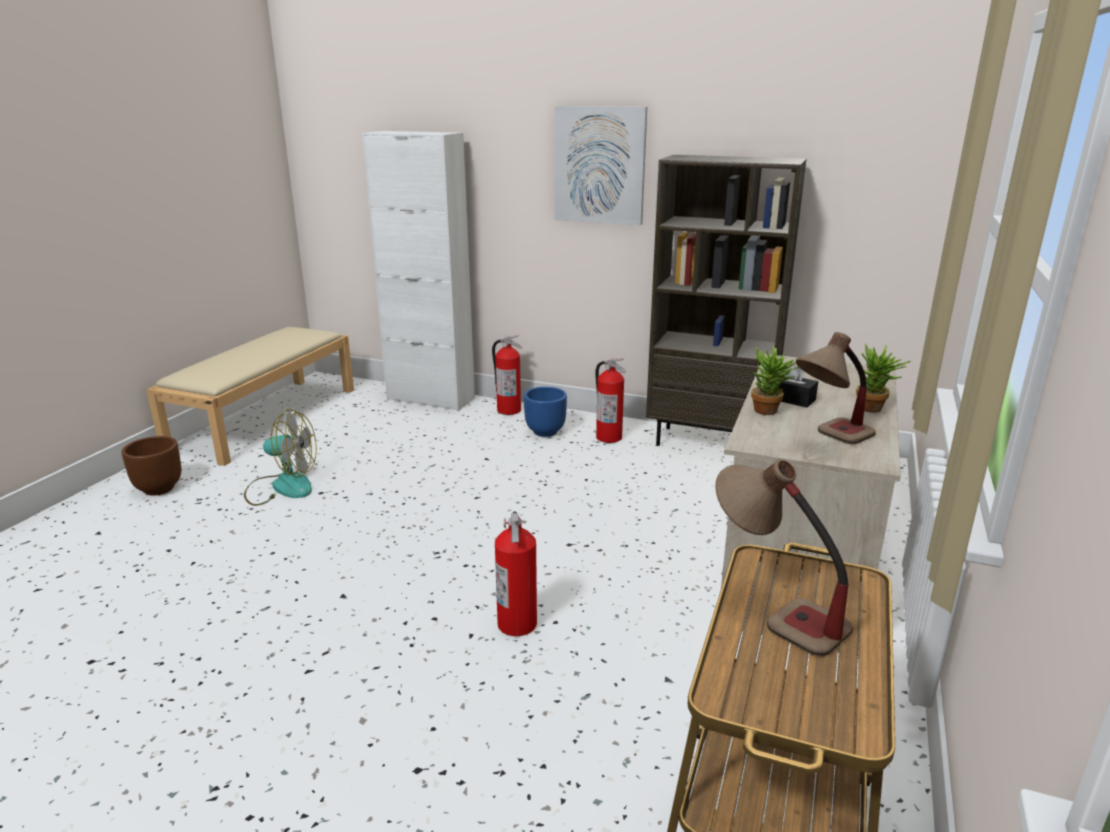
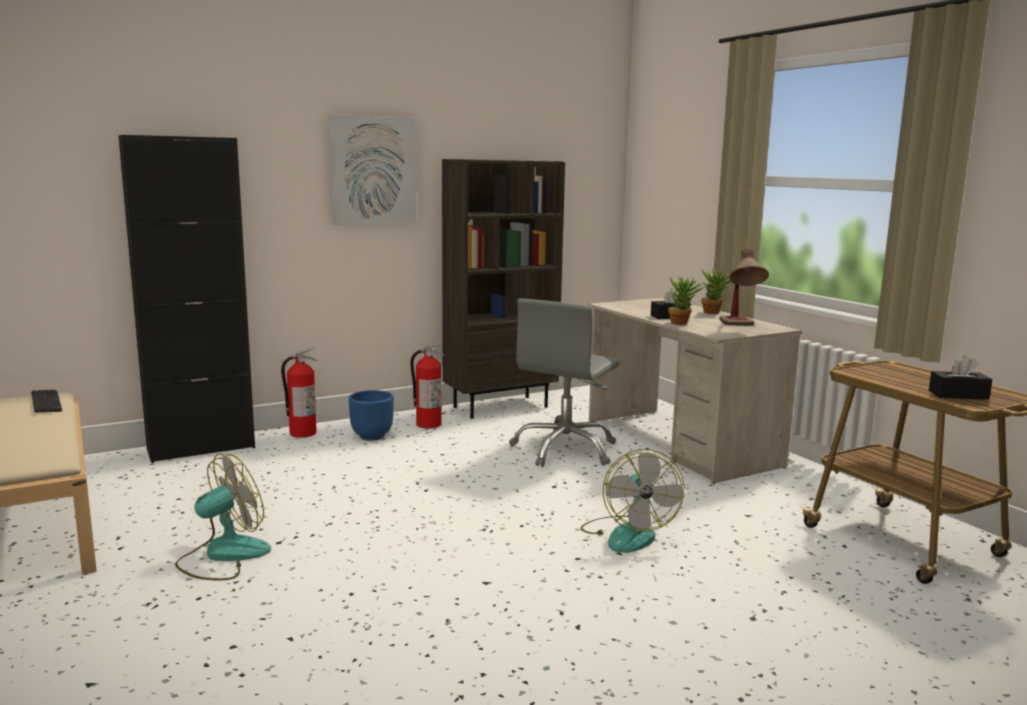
camera: 50 degrees left, 10 degrees down
(158, 489) = (62, 622): brown planter -> none
(304, 337) = (46, 403): none -> keyboard
(430, 399) = (201, 448): white cabinet -> black cabinet
(518, 623) = (628, 534): fire extinguisher -> fan
(663, 513) = (565, 450): none -> grey office chair
(759, 671) = (958, 395): none -> black tissue box
(773, 611) = (903, 382): table lamp -> none

